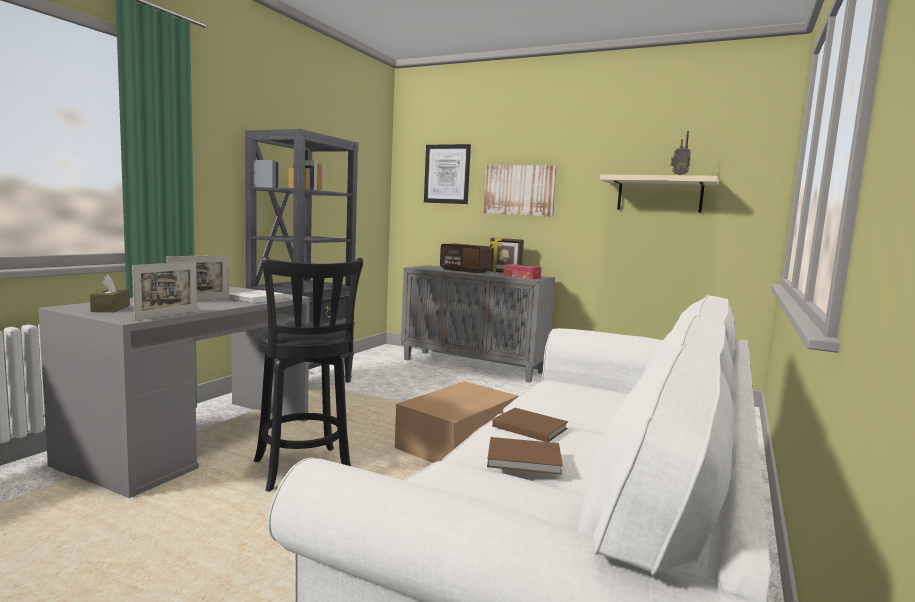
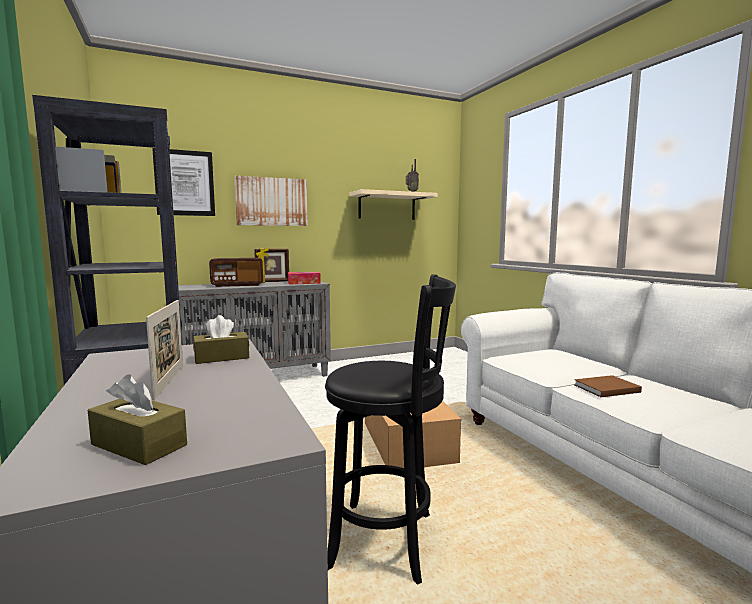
camera: 50 degrees left, 0 degrees up
(167, 315) = (277, 412): picture frame -> none
(255, 299) = (221, 357): white book -> brown tissue box
(526, 459) = (686, 405): brown book -> none

